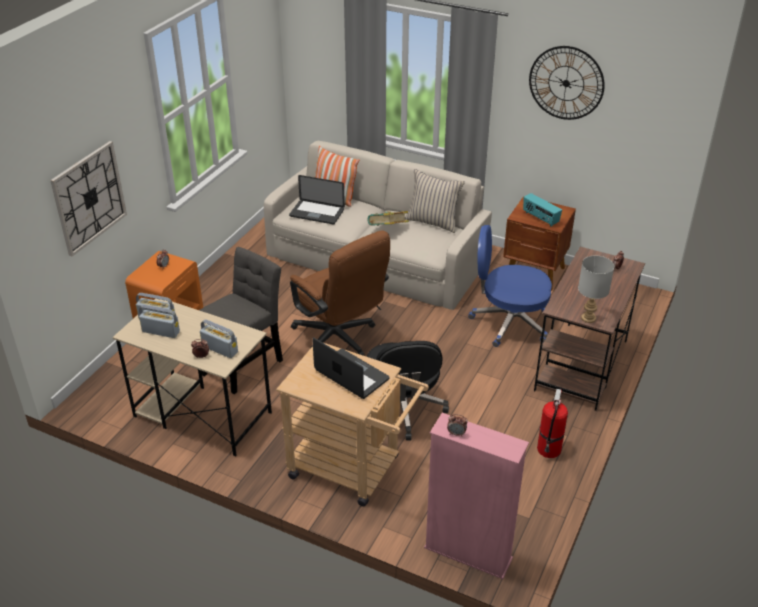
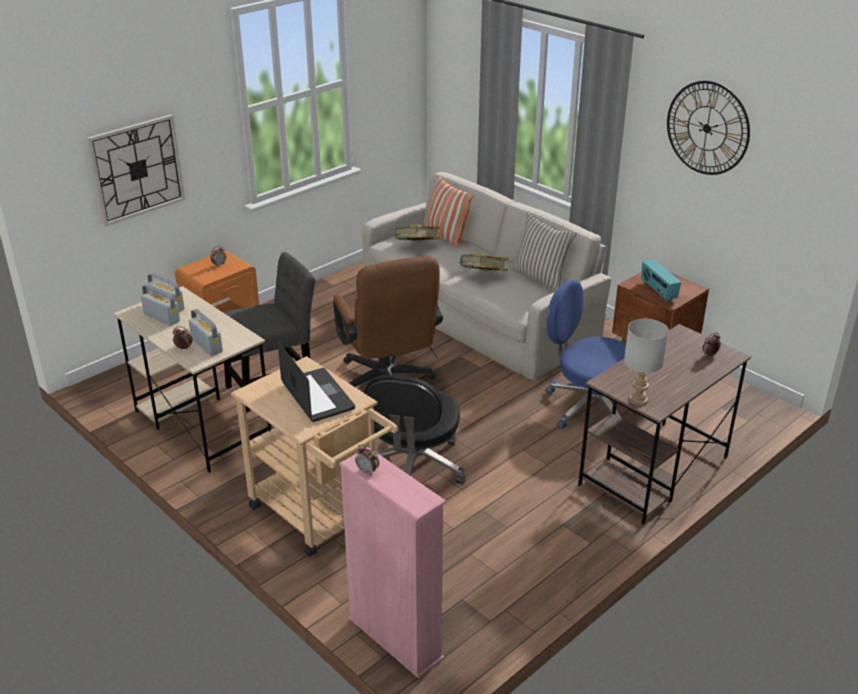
camera: 20 degrees right, 5 degrees down
(317, 213) = (416, 247): laptop -> book
(549, 450) = (558, 553): fire extinguisher -> none

